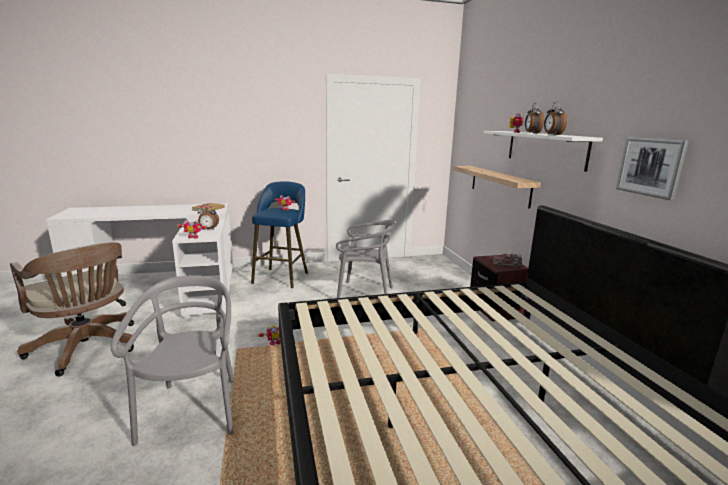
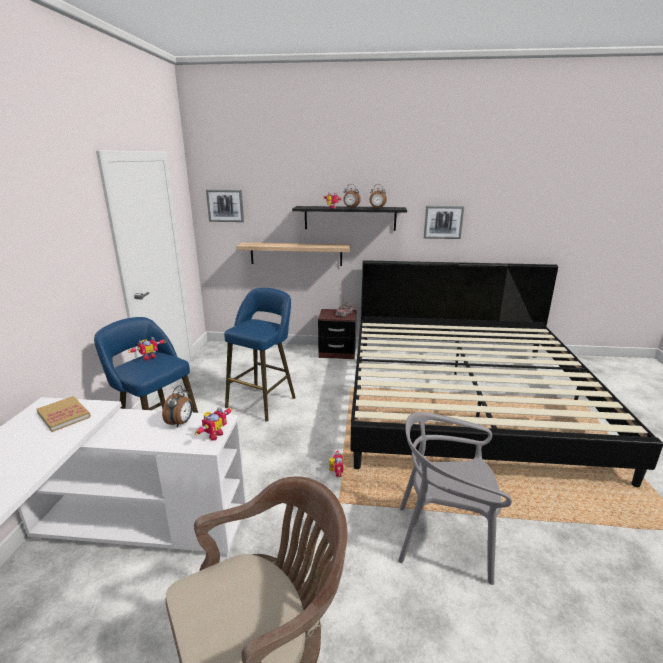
camera: 70 degrees left, 5 degrees up
(364, 293) = (263, 400): grey chair -> blue stool
(467, 129) = (225, 205): none -> picture
(545, 149) = (350, 218): white shelf -> black shelf

